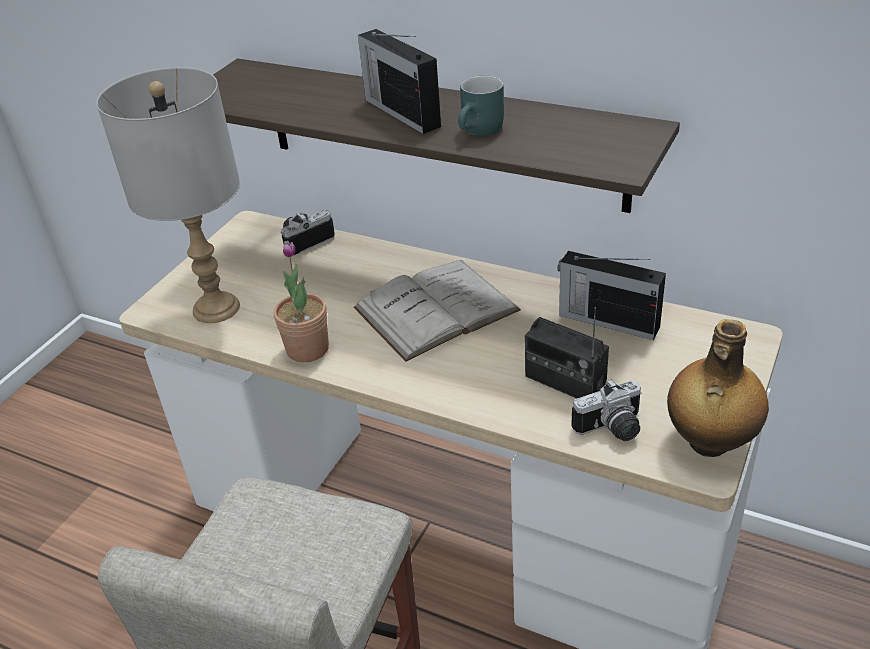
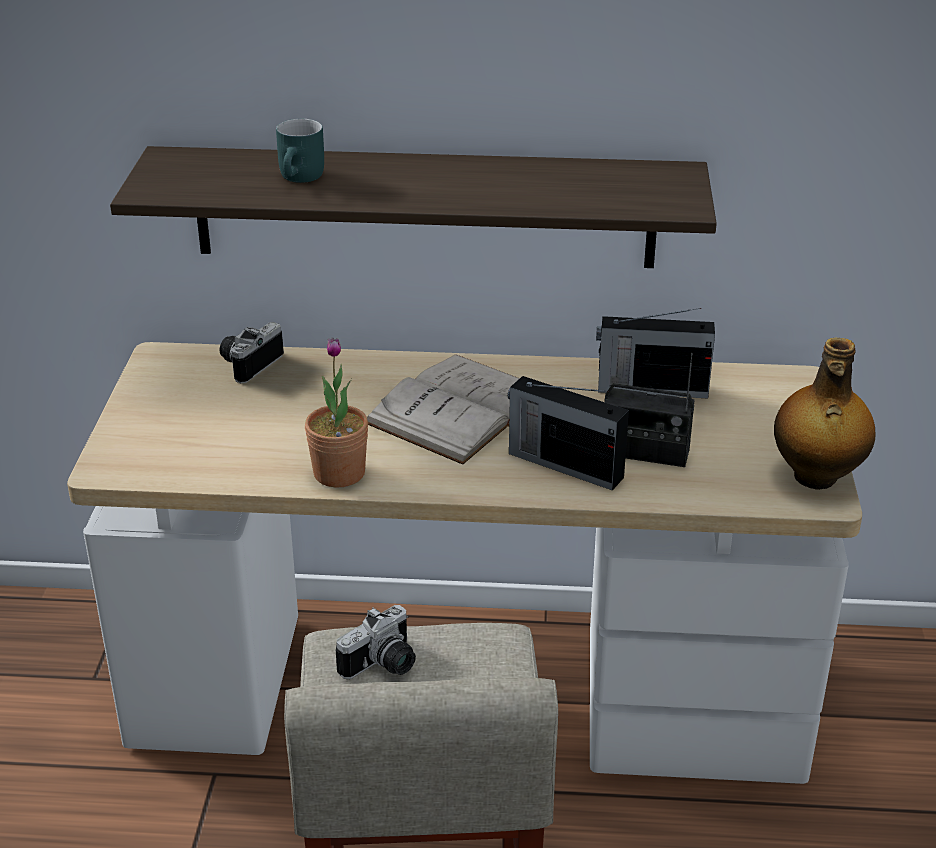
camera: 25 degrees left, 5 degrees down
(216, 309) = (192, 452): grey table lamp -> none
(401, 112) = (408, 182): radio -> radio (563, 464)
(481, 131) = (515, 192): turquoise mug -> turquoise mug (303, 178)
(612, 430) = (719, 485): camera -> camera (383, 666)

